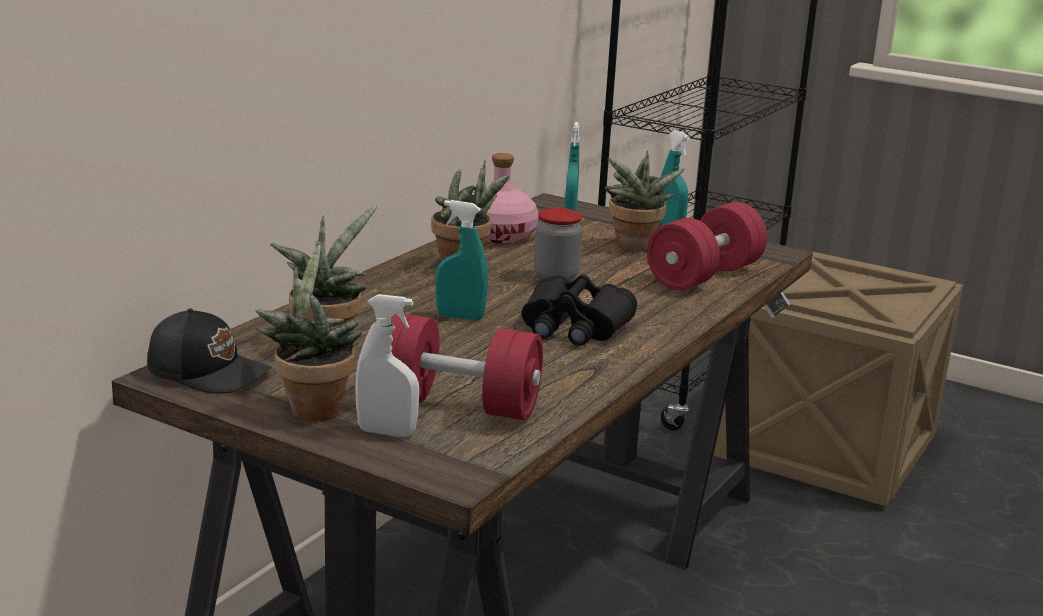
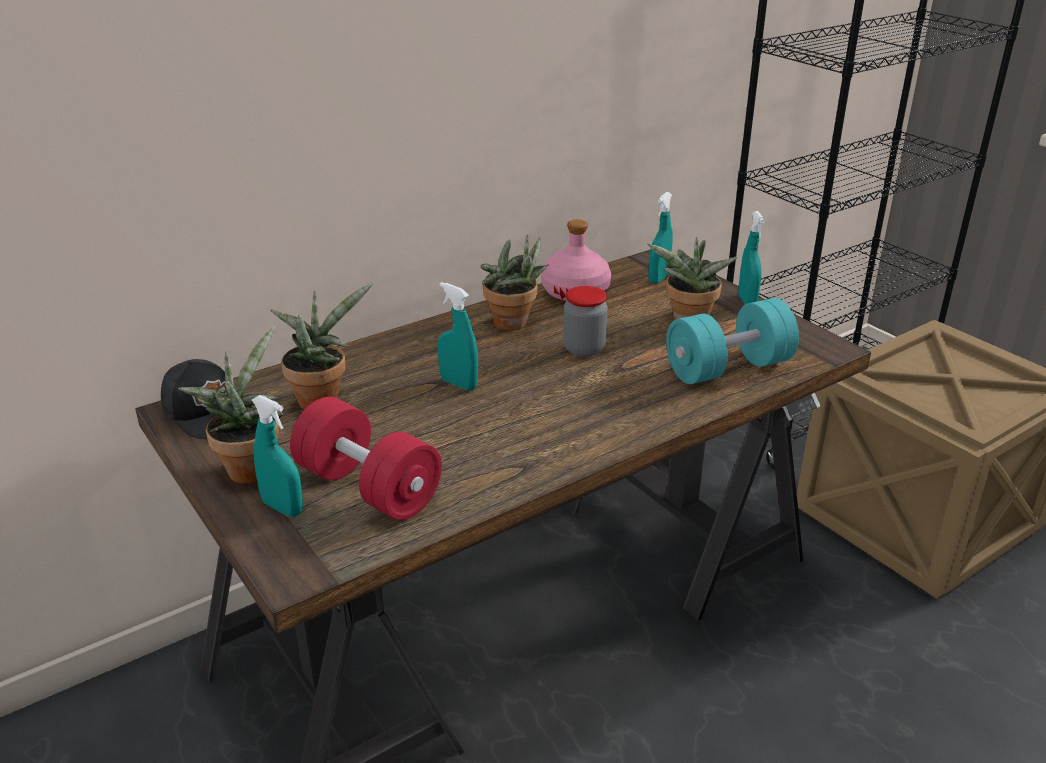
camera: 25 degrees right, 10 degrees up
(386, 432) = (282, 508): white spray bottle -> turquoise spray bottle
(574, 327) = (548, 413): black binoculars -> none
(704, 276) = (728, 368): red dumbbell -> turquoise dumbbell

